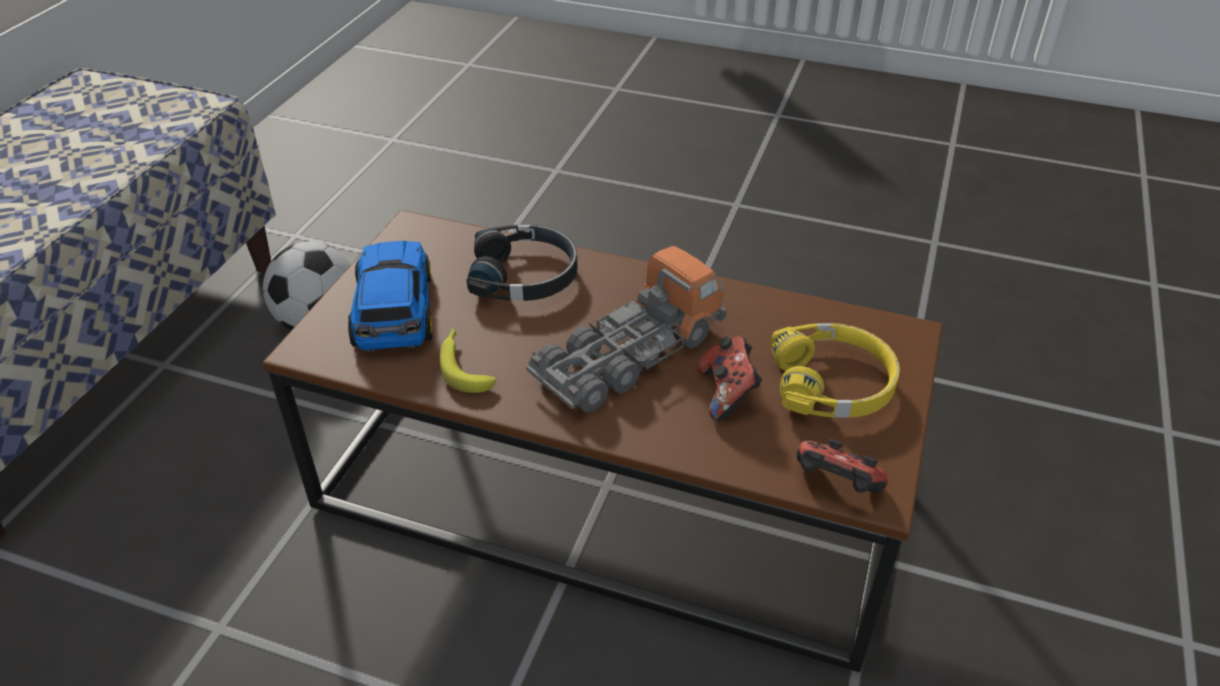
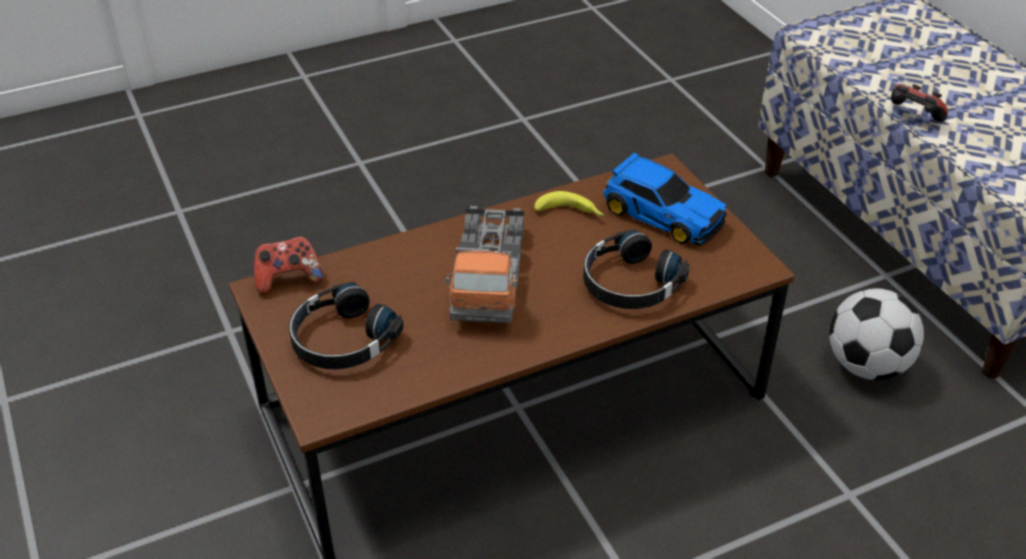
camera: 135 degrees right, 0 degrees up
(727, 393) = (402, 292): game controller -> game controller (913, 117)
(833, 384) = (342, 340): yellow headphones -> black headphones

